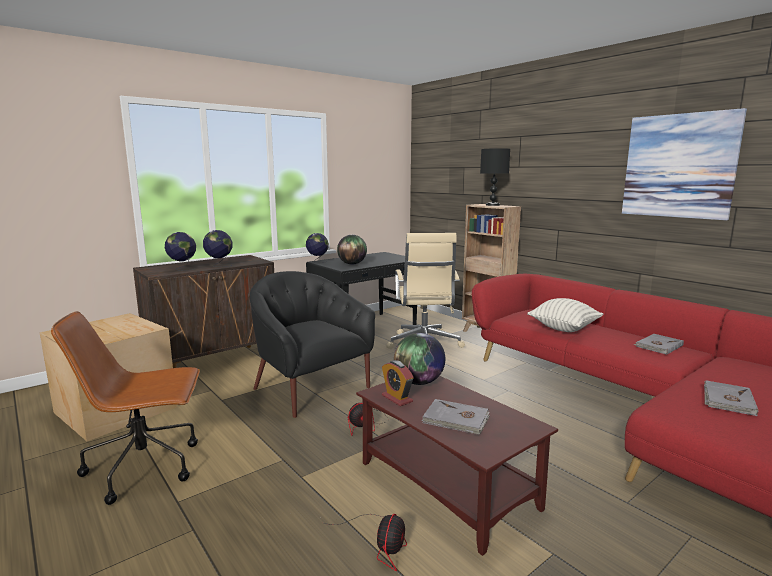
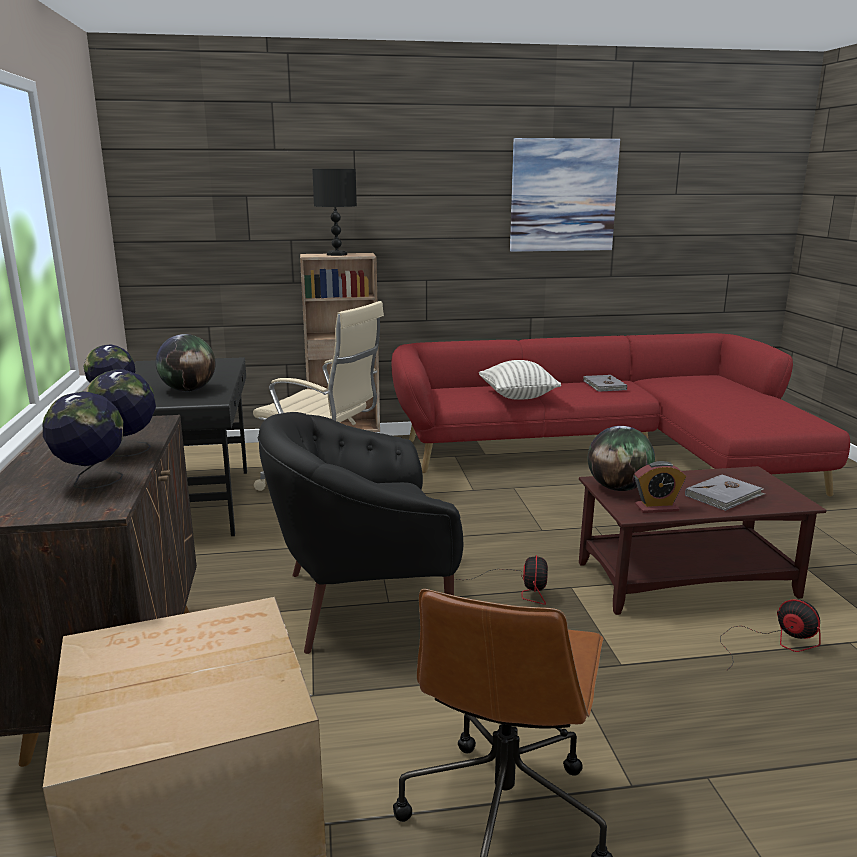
camera: 60 degrees left, 5 degrees up
(727, 400) = (738, 405): grey book -> none

